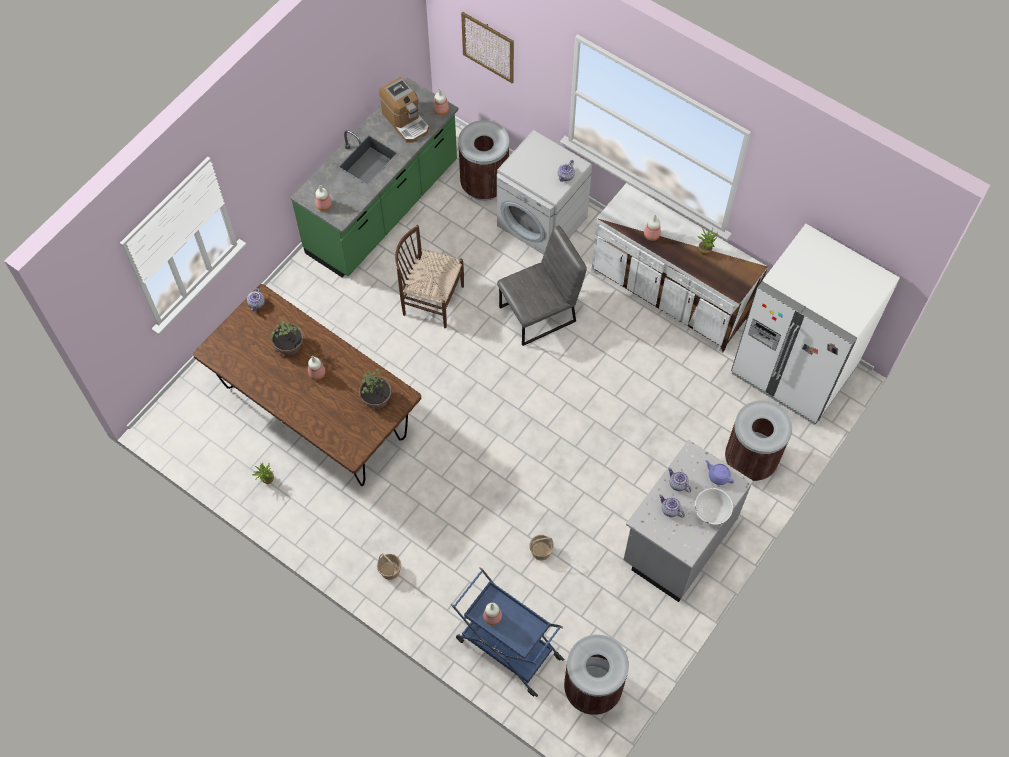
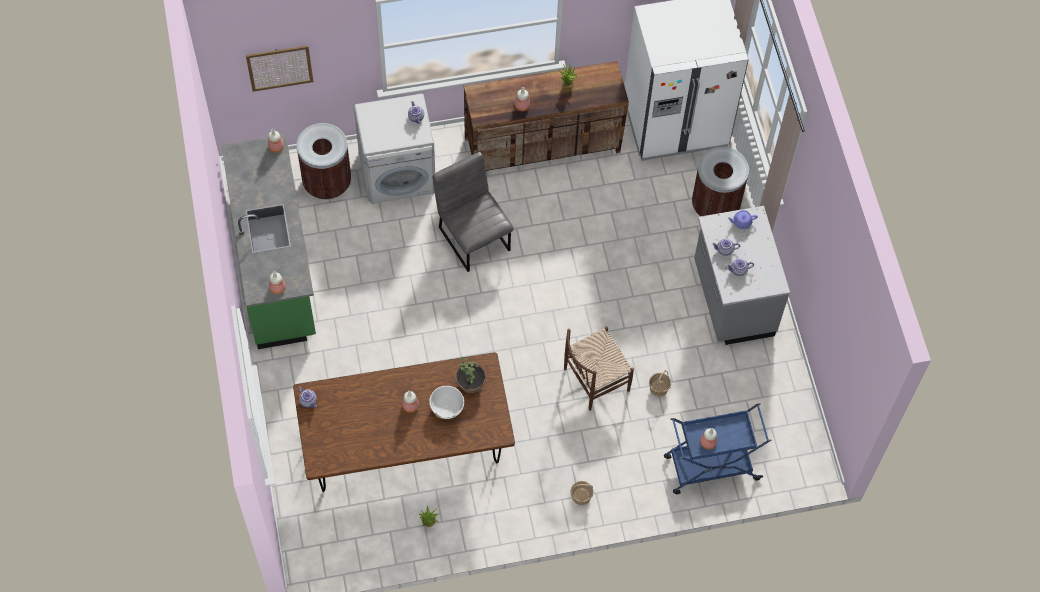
camera: 50 degrees left, 0 degrees up
(289, 345) = (367, 406): potted plant -> none
(405, 121) = (261, 177): coffee machine -> none
(430, 299) = (388, 297): brown chair -> brown chair (593, 381)
(540, 313) = (473, 237): grey chair -> grey chair turned 45 degrees counterclockwise
(592, 688) = (787, 439): brown trash can -> none
(669, 296) = (543, 146): white cabinet -> brown cabinet
(711, 512) = (763, 248): white bowl -> white bowl (447, 408)

